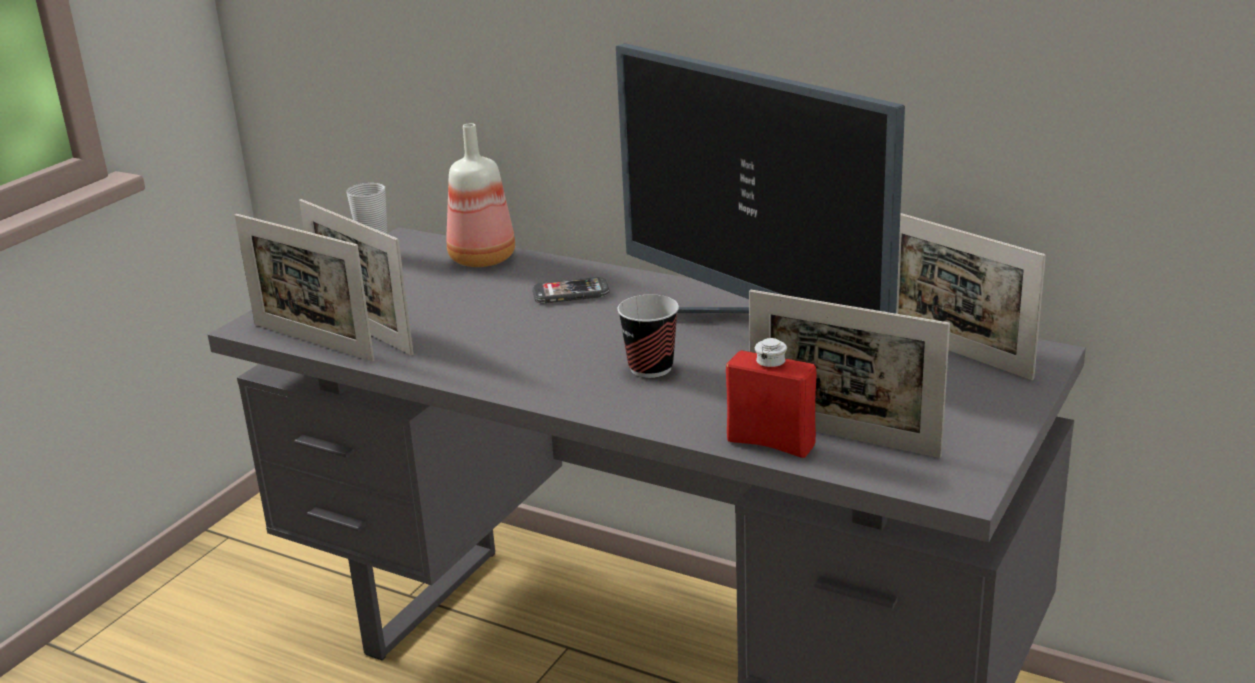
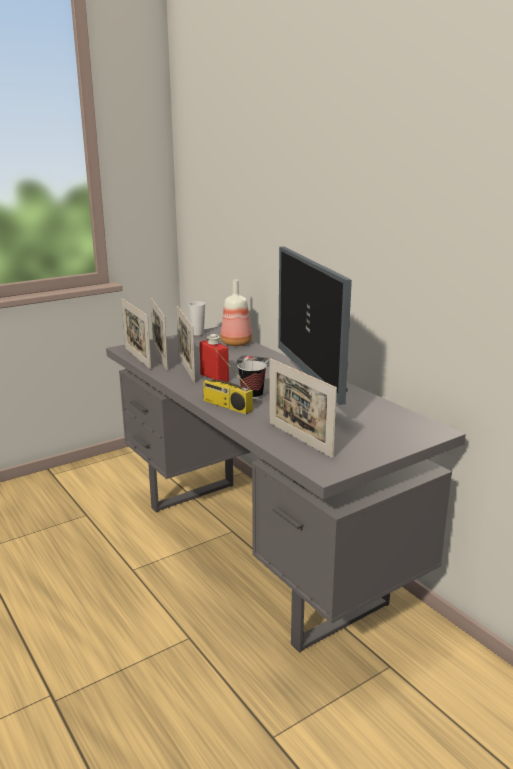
camera: 25 degrees right, 5 degrees down
(628, 404) = (226, 405): none -> radio
(771, 443) = (265, 434): red bottle -> red bottle (214, 378)
(954, 351) = (395, 420): picture frame -> picture frame (186, 369)

